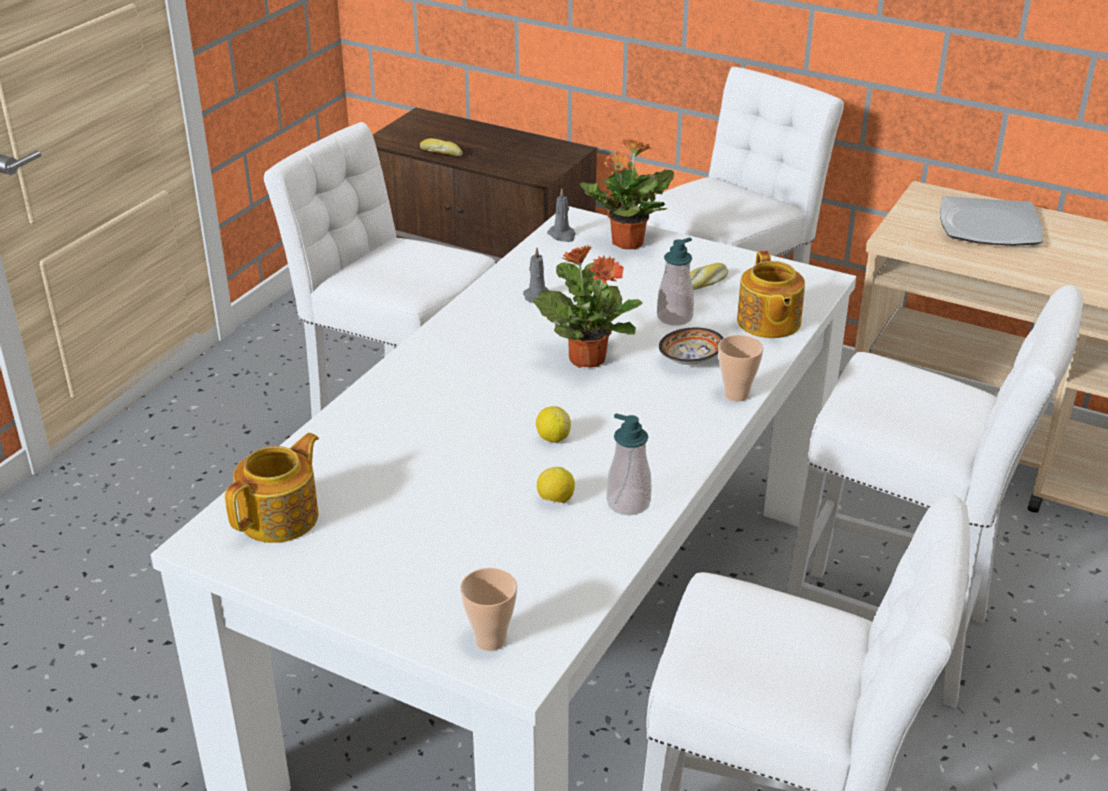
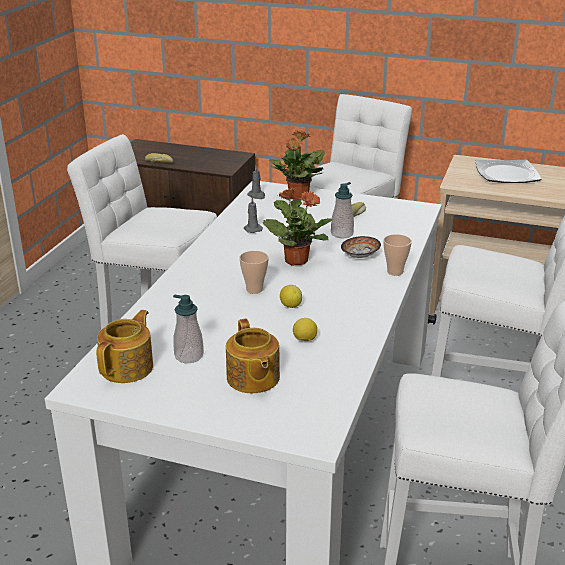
camera: 10 degrees left, 5 degrees down
(490, 640) = (291, 424): cup -> cup (254, 289)
(628, 503) = (351, 337): soap dispenser -> soap dispenser (189, 356)
(768, 323) = (399, 232): teapot -> teapot (252, 378)

